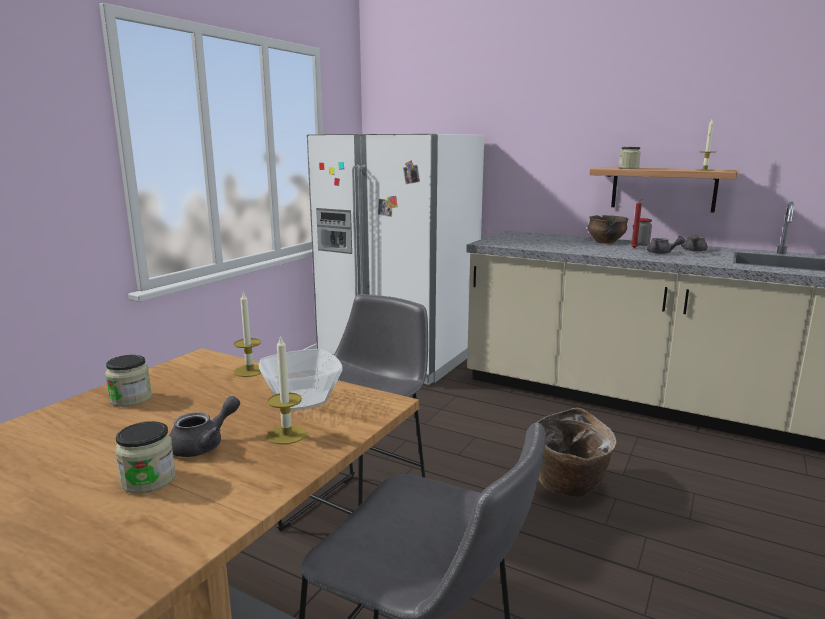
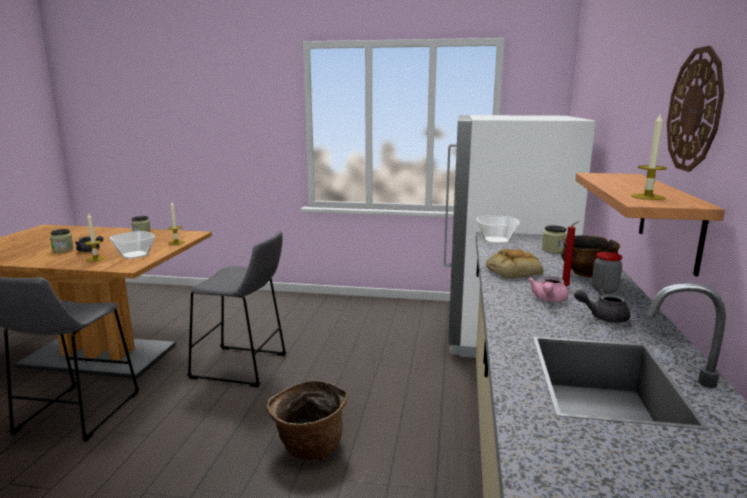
camera: 70 degrees right, 0 degrees up
(503, 244) = (495, 240): none -> bowl
(595, 251) = (513, 271): none -> bread
(628, 168) = (618, 179): jar -> jar (553, 250)
(662, 253) = (548, 299): grey teapot -> pink teapot
(682, 119) = (695, 110): none -> wall clock

